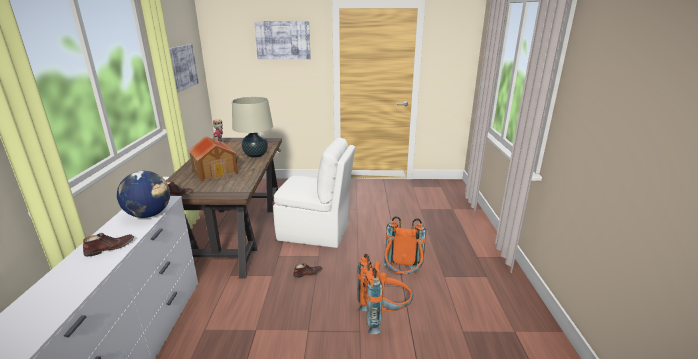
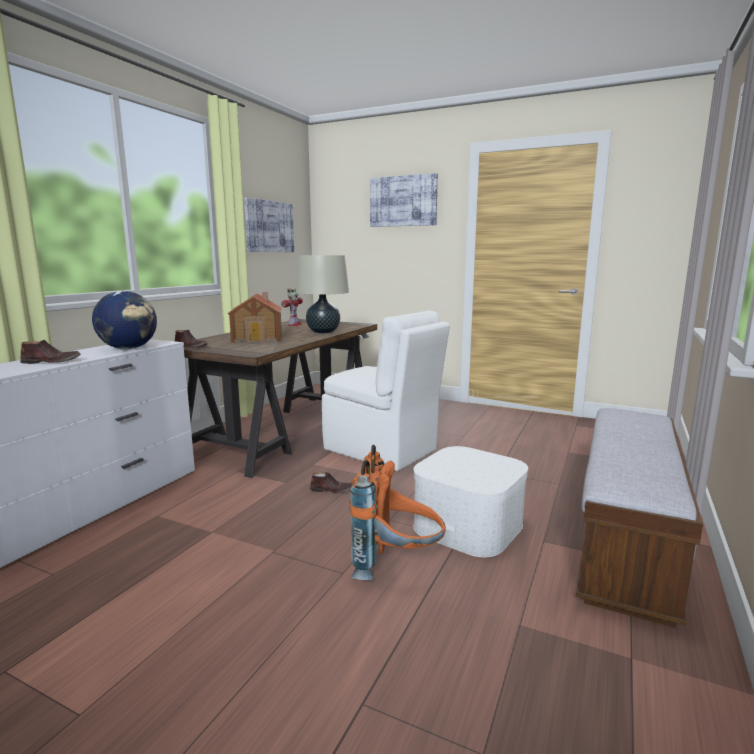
camera: 25 degrees right, 10 degrees down
(402, 277) = (468, 525): orange backpack -> white storage box
(478, 264) = (625, 539): none -> bench

